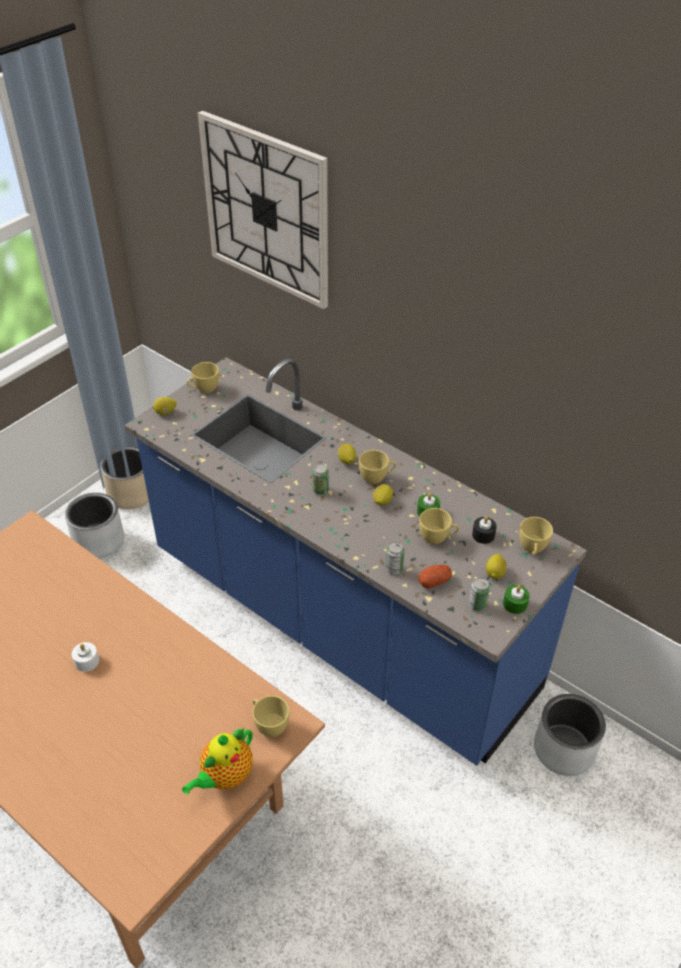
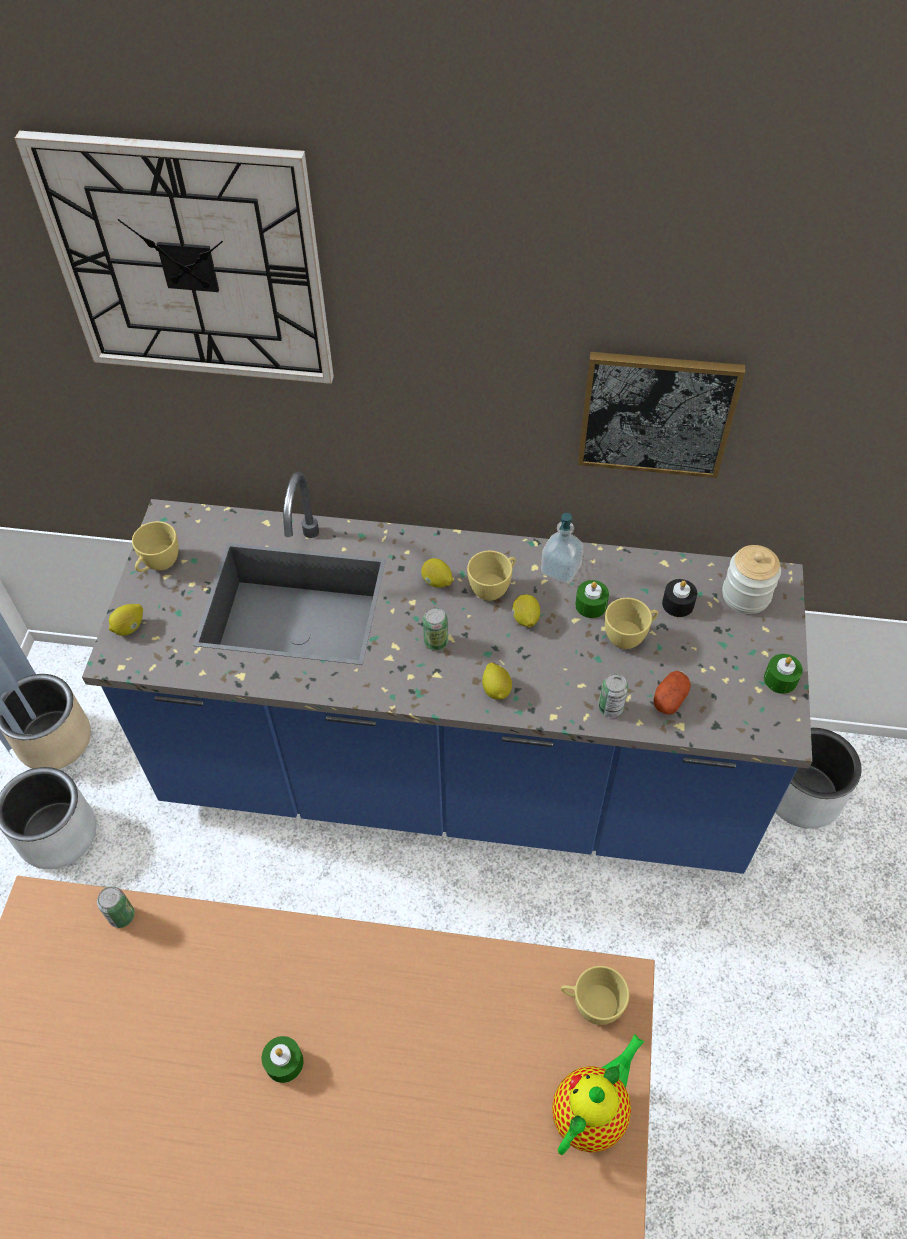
camera: 30 degrees left, 10 degrees up
(86, 661) = (284, 1062): white candle -> green candle
(225, 776) = (592, 1111): teapot -> teapot turned 150 degrees counterclockwise
(425, 486) = (560, 569): none -> soap dispenser
(477, 605) = (740, 704): can -> can (122, 916)
(495, 573) = (728, 649): lemon -> lemon (496, 689)
(500, 394) = (656, 413): none -> picture
(532, 550) = (746, 595): yellow cup -> jar

